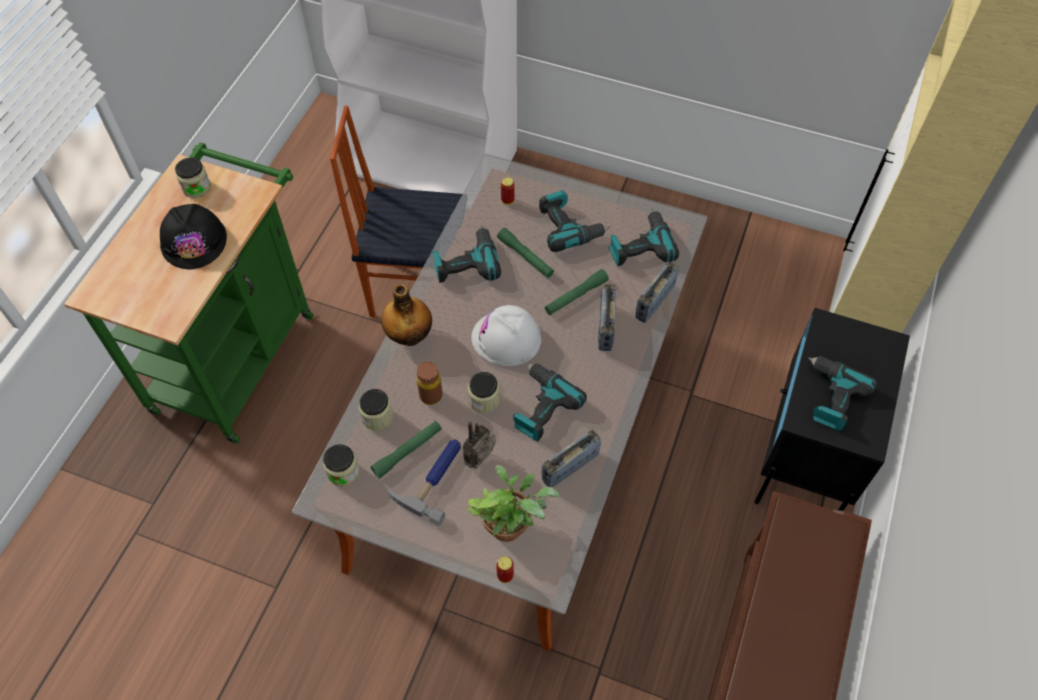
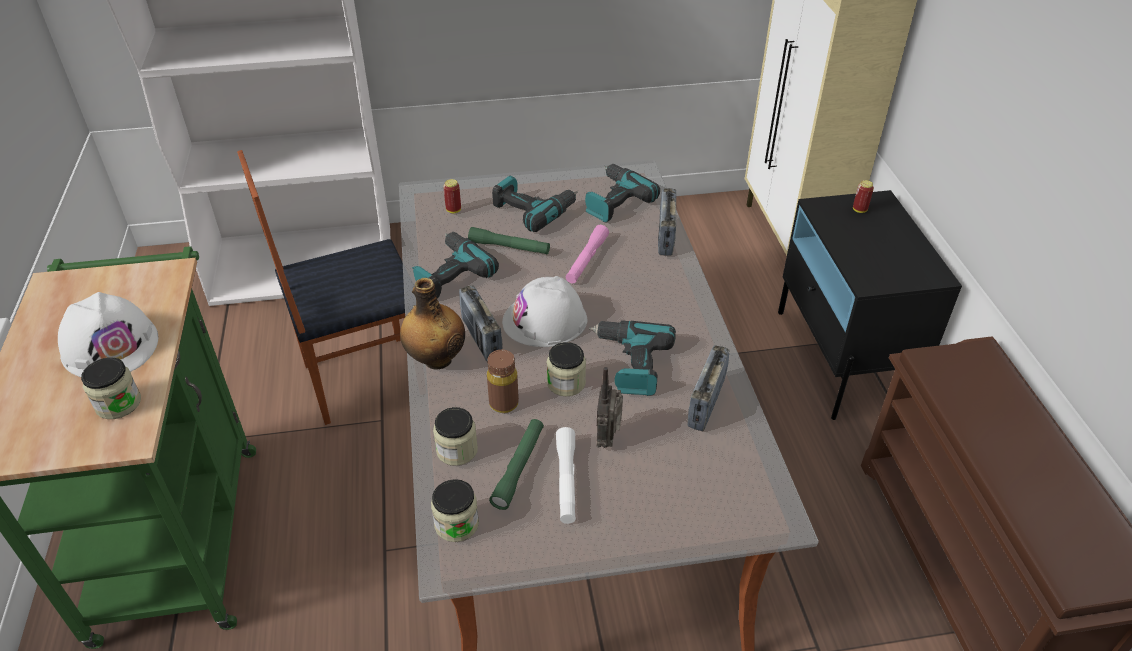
camera: 30 degrees left, 15 degrees down
(194, 241) = (110, 345): black hard hat -> white hard hat
(196, 187) = (80, 295): jar -> jar (118, 404)
(431, 477) = (566, 480): hammer -> white flashlight
(505, 575) = (727, 537): can -> can (859, 210)
(510, 525) = (691, 485): potted plant -> none
(576, 296) = (586, 260): green flashlight -> pink flashlight
(605, 327) = (637, 273): radio -> radio (481, 339)
(831, 397) = (874, 256): power drill -> none

